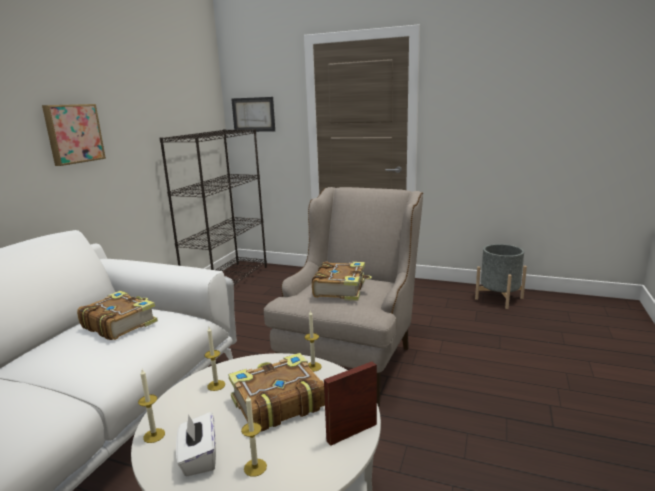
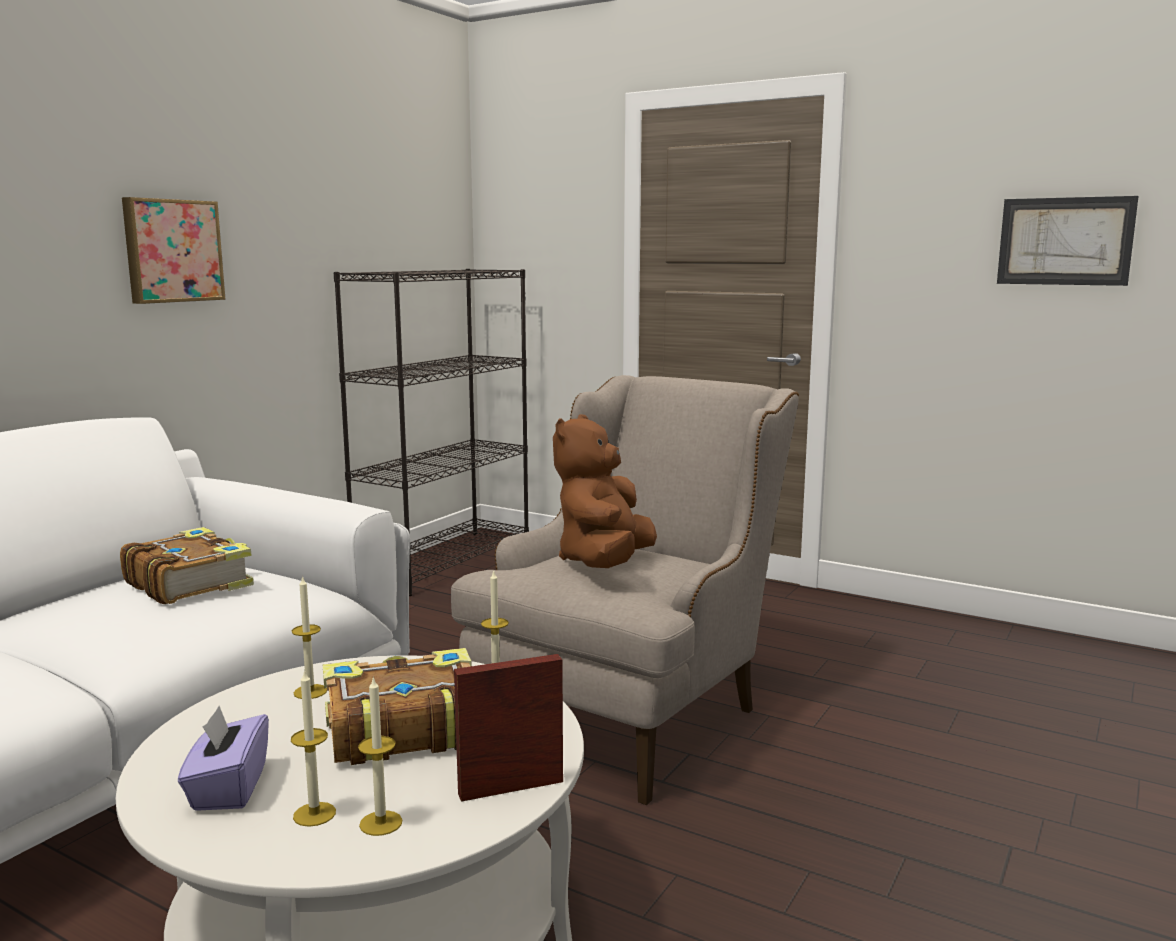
camera: 10 degrees right, 5 degrees down
(154, 435) = (171, 749): candle -> candle (381, 823)
(198, 458) = (228, 788): white tissue box -> purple tissue box
(253, 114) = (525, 243): picture -> picture (1065, 241)
(341, 289) = (604, 563): book -> brown plush toy
(499, 298) = (987, 642): grey planter -> none

